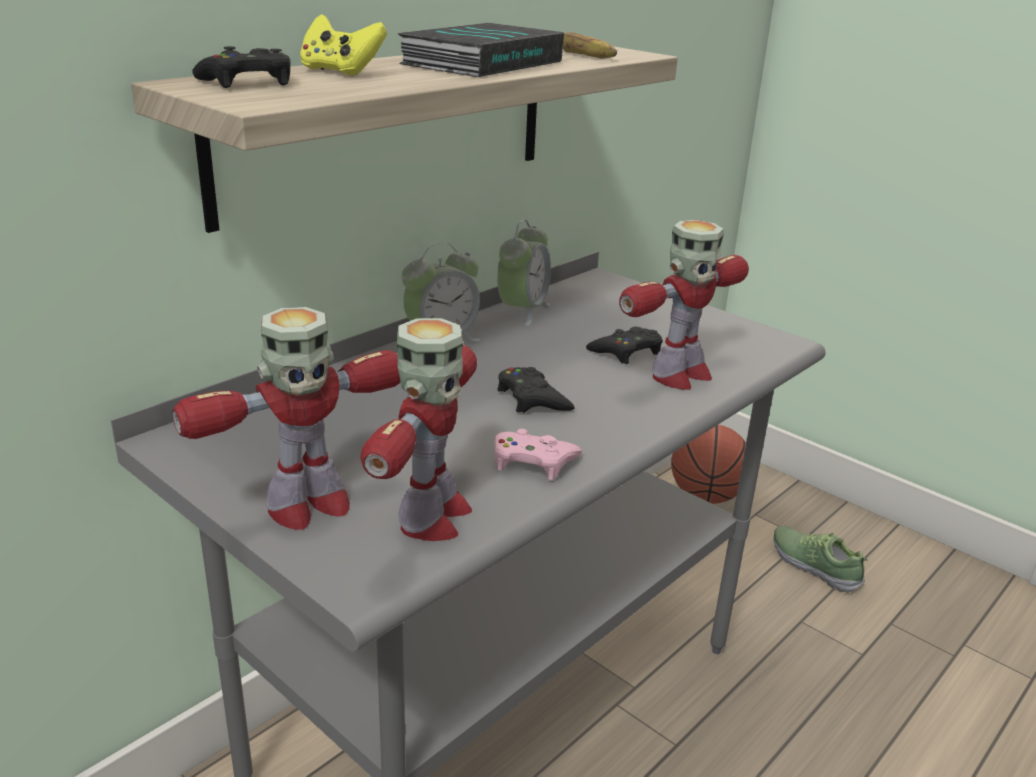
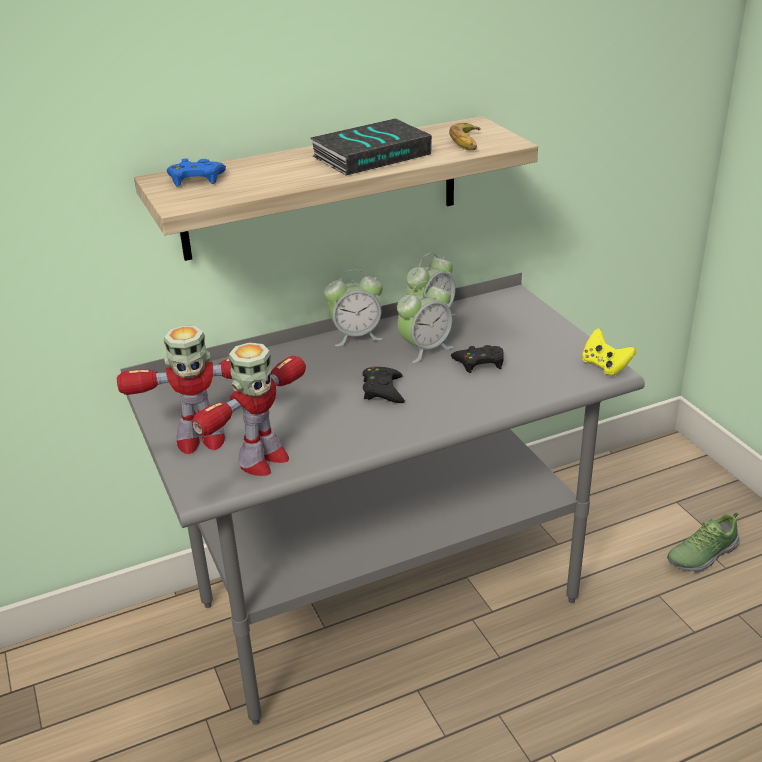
camera: 25 degrees right, 5 degrees up
(248, 82) = (196, 179): black game controller -> blue game controller
(340, 71) = (264, 166): yellow game controller -> yellow game controller (605, 366)
(532, 461) = (348, 435): pink game controller -> none
(545, 345) = (425, 349): none -> alarm clock
(679, 375) = (501, 387): toy robot -> none
(706, 496) = (641, 479): basketball -> none
(814, 566) = (701, 554): shoe -> shoe turned 105 degrees counterclockwise

